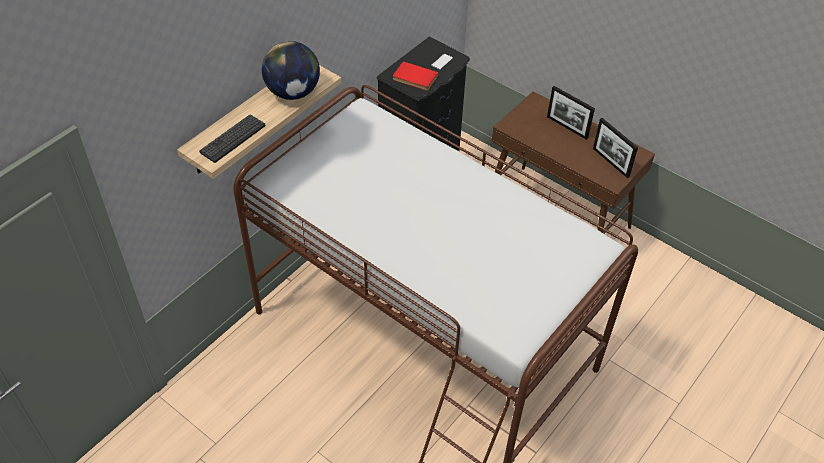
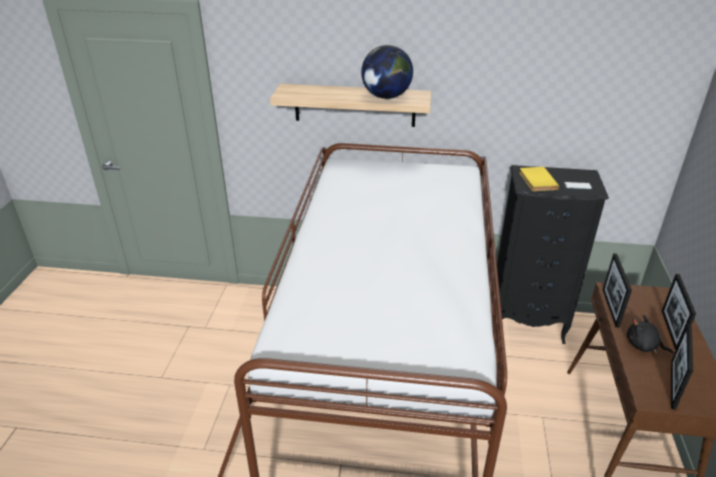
camera: 60 degrees right, 15 degrees down
(233, 139) = (311, 94): keyboard -> none
(414, 78) = (536, 180): red book -> yellow book
(525, 139) = (610, 308): none -> picture frame
(571, 150) = (643, 346): none -> black plush toy

